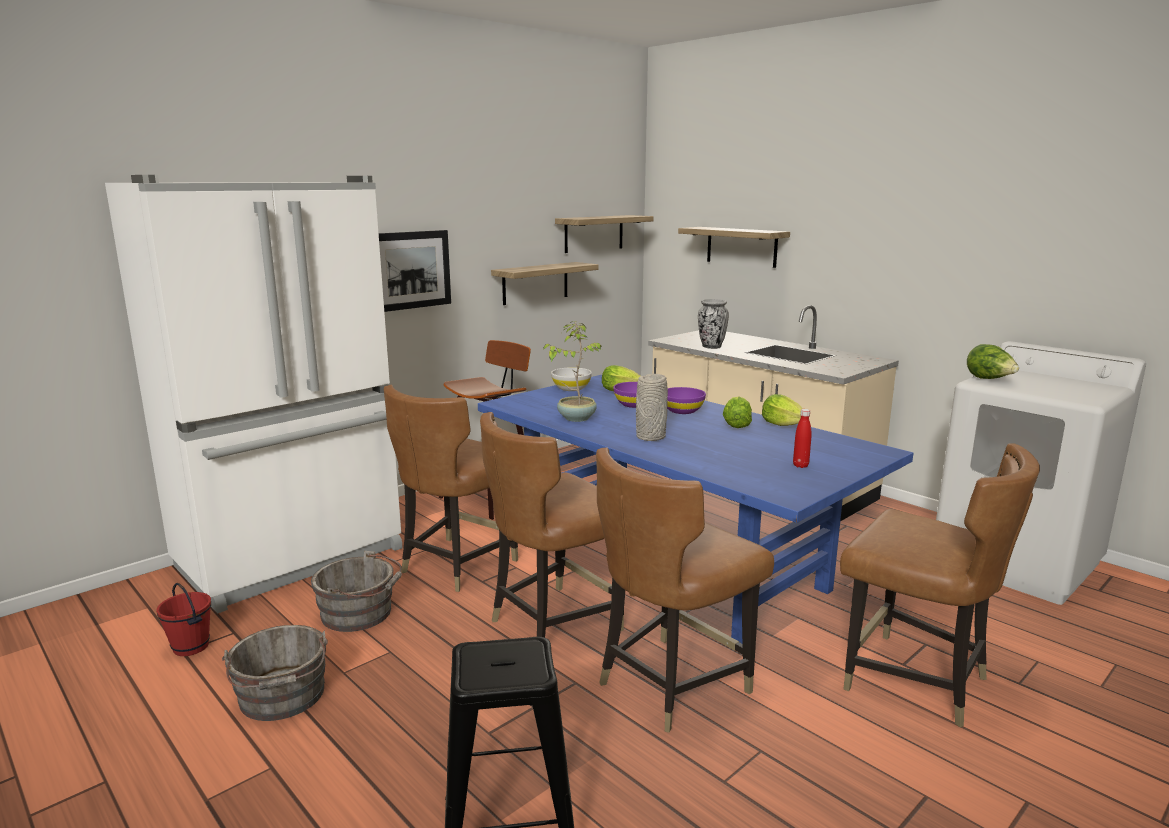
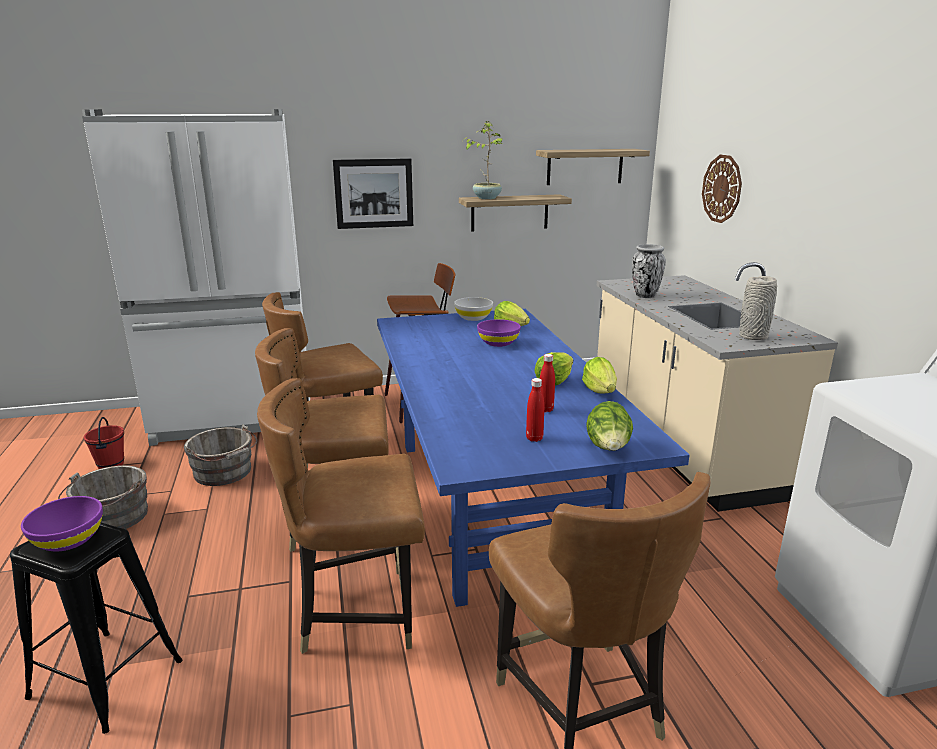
camera: 30 degrees right, 5 degrees up
(576, 418) = (425, 346): potted plant -> potted plant (487, 198)
(650, 437) = (452, 377): grey vase -> grey vase (753, 336)
(682, 411) = (529, 357): purple bowl -> purple bowl (68, 540)
(741, 246) = (722, 189): shelf -> wall clock
(769, 445) = (545, 409): none -> red bottle
(989, 379) = (869, 387): lettuce -> lettuce (608, 449)

